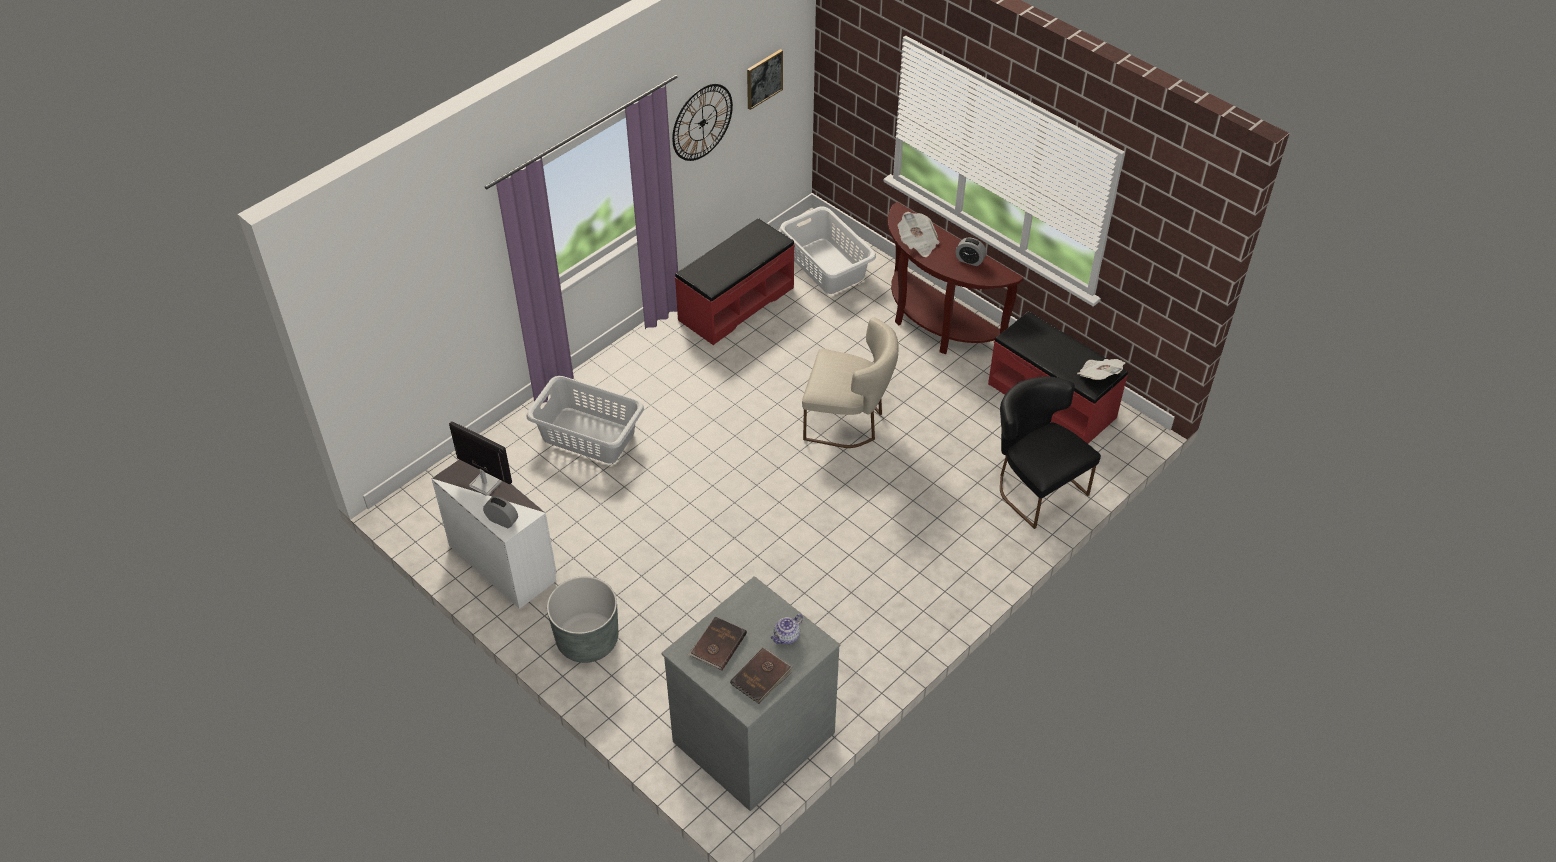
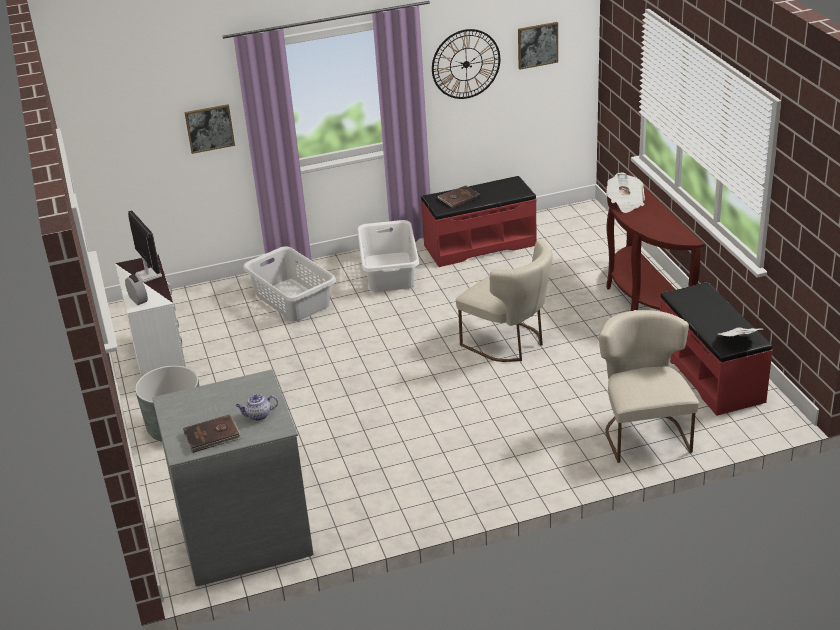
camera: 30 degrees right, 15 degrees down
(468, 283) = (209, 128): none -> picture
(717, 645) = (199, 404): brown book -> brown book (458, 198)
(826, 265) = (576, 237): white laundry basket -> white laundry basket (390, 272)
(969, 260) = (663, 222): alarm clock -> none
(1035, 487) = (643, 432): black chair -> beige chair

